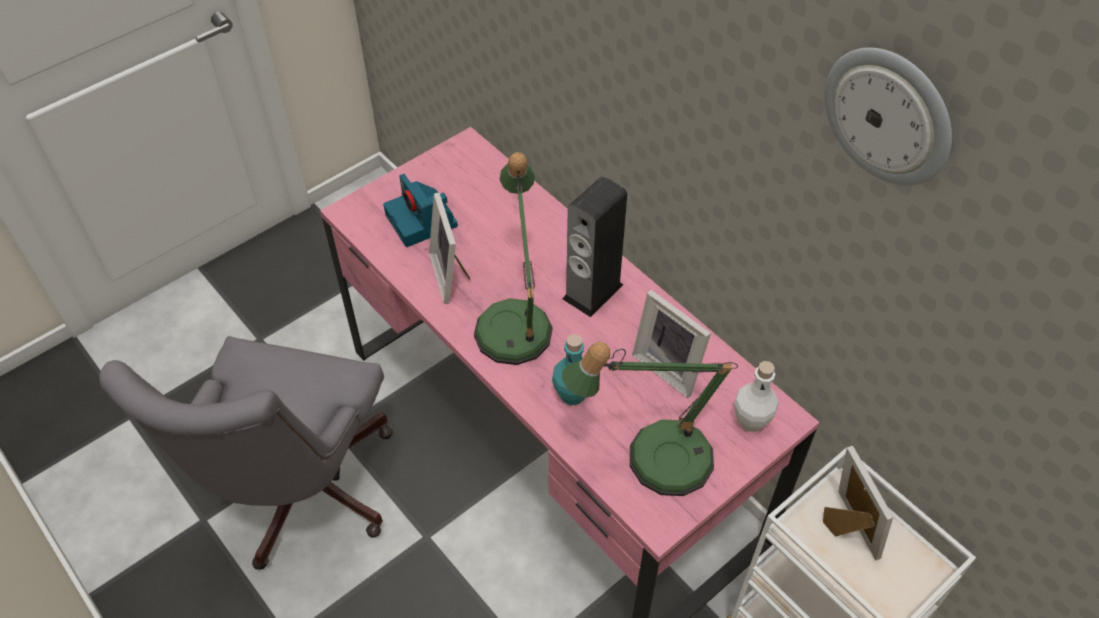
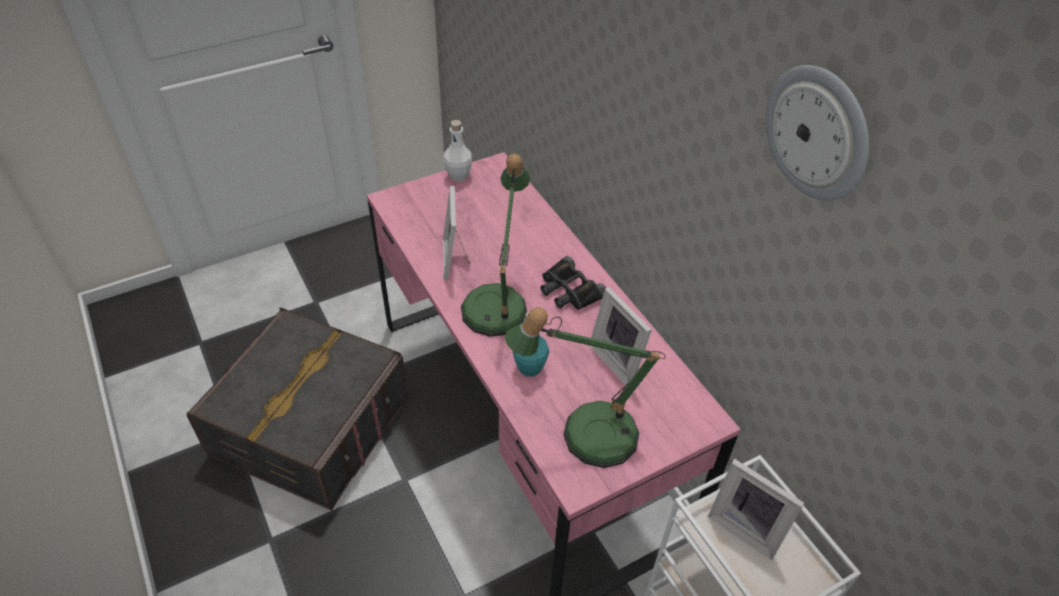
camera: 10 degrees right, 5 degrees down
(297, 495) = (310, 426): grey office chair -> grey storage box
(422, 221) = (445, 215): camera -> none
(592, 291) = (569, 290): speaker -> black binoculars
(751, 420) = (679, 416): white bottle -> white bottle (458, 176)
(845, 528) = (746, 526): picture frame -> picture frame turned 135 degrees clockwise

